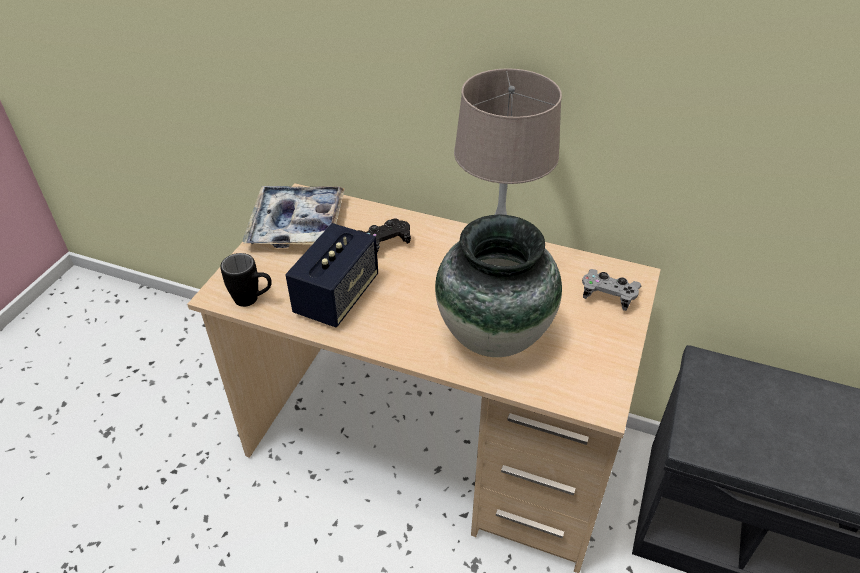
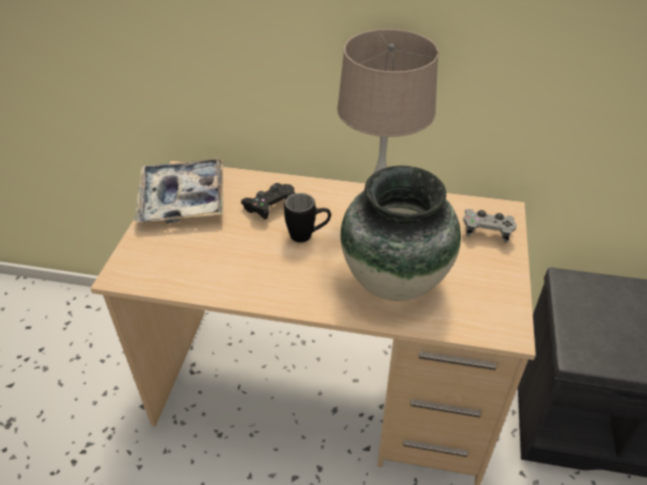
camera: 10 degrees left, 0 degrees up
(253, 300) = (156, 276): black mug -> black mug (308, 236)
(337, 296) = (238, 262): speaker -> none

